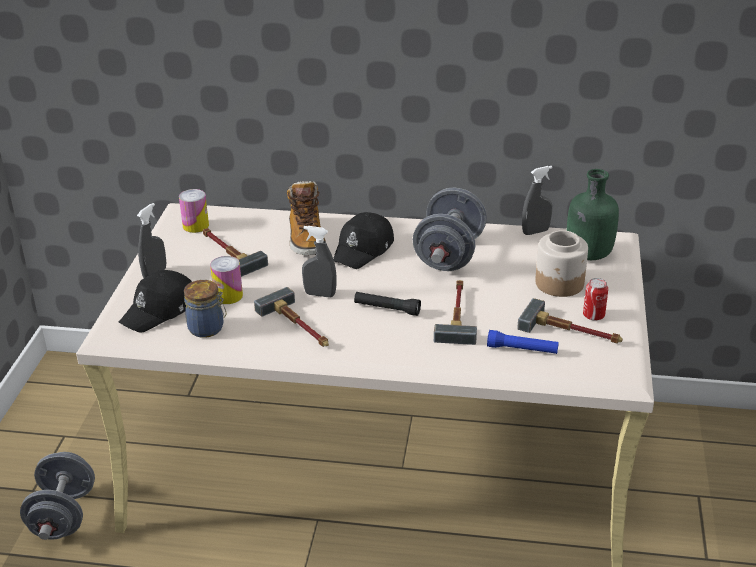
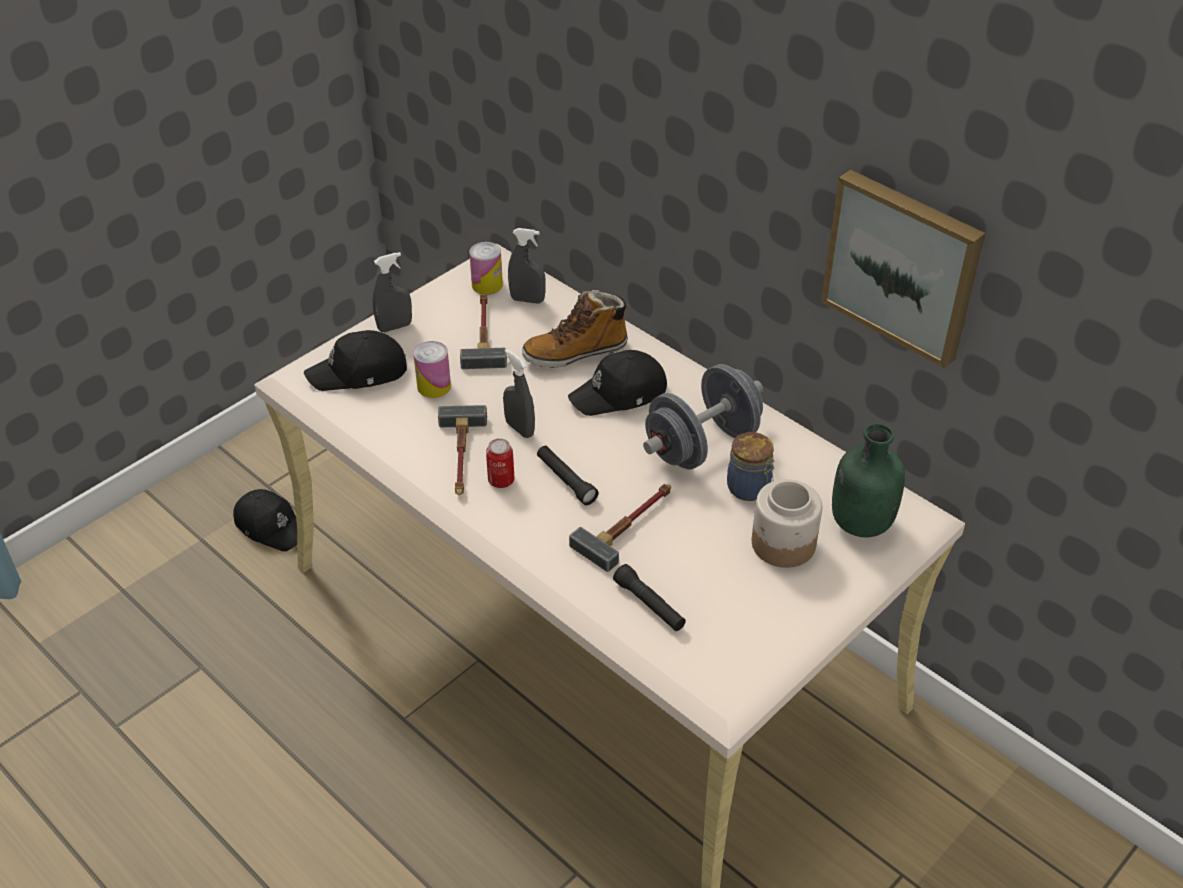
camera: 35 degrees right, 10 degrees up
(63, 516) = (271, 526): grey dumbbell -> black cap
(207, 328) = (379, 416): jar -> jar (749, 489)
(306, 239) = (576, 352): boot -> boot turned 45 degrees clockwise
(522, 349) = (649, 605): blue flashlight -> black flashlight
(535, 232) = (833, 462): grey spray bottle -> grey spray bottle (527, 300)
(559, 61) = (903, 265): none -> picture
(572, 332) = (727, 613): hammer -> none
(593, 315) = (775, 606): can -> can (501, 480)

